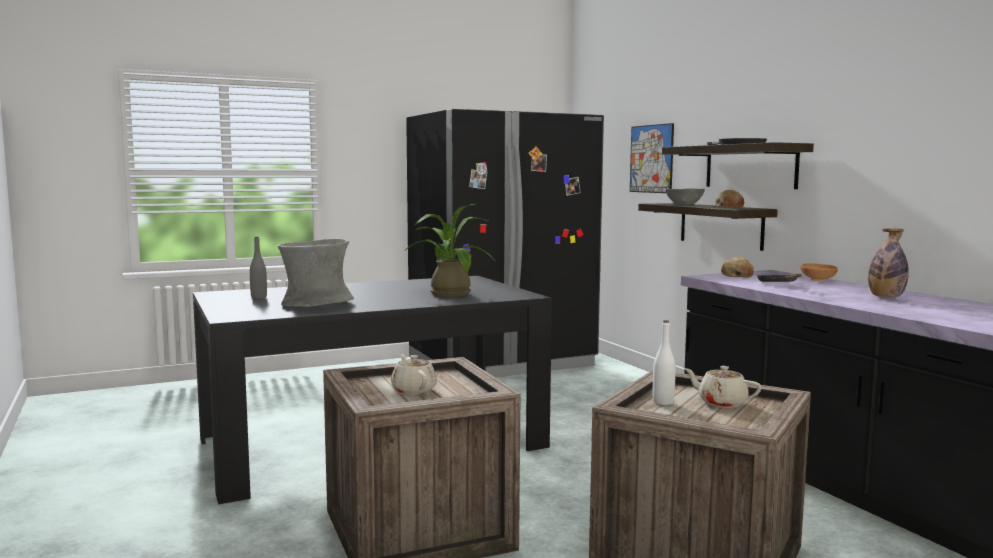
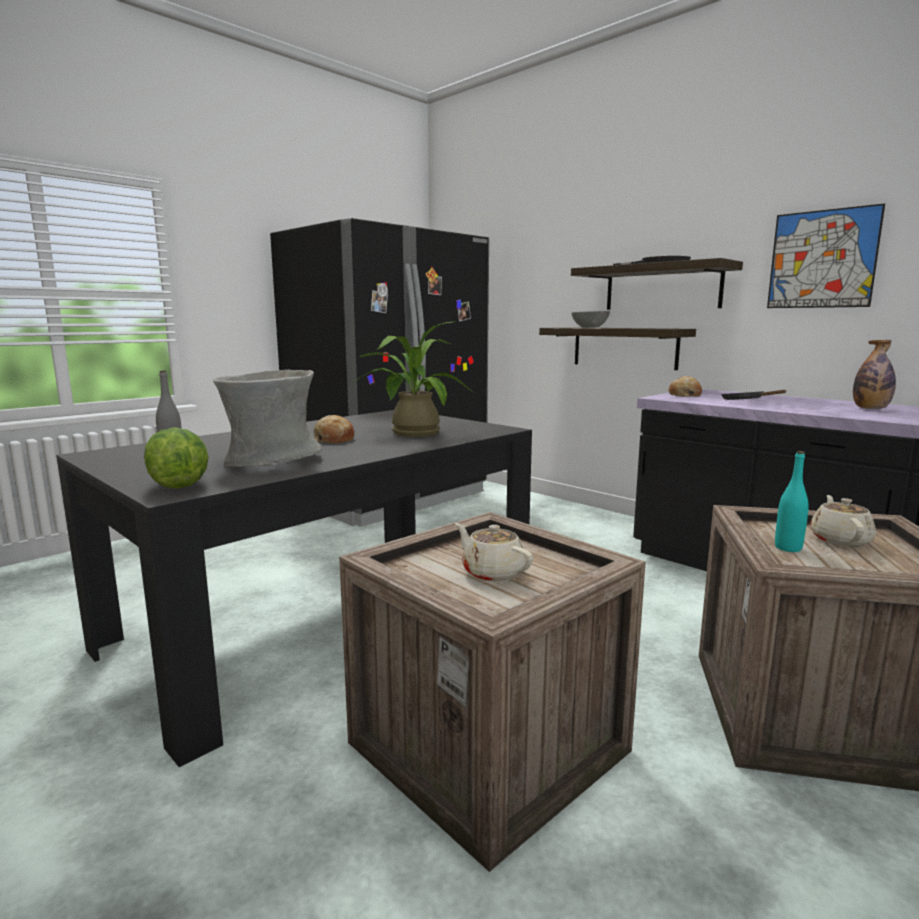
camera: 20 degrees left, 5 degrees up
(241, 313) = (179, 484): none -> lettuce
(651, 159) = (535, 284): picture -> picture (822, 259)
(663, 402) = (788, 548): white bottle -> turquoise bottle
(721, 403) = (839, 540): beige teapot -> beige teapot turned 90 degrees clockwise
(729, 207) = (645, 328): bread -> bread (334, 439)
(818, 281) = (764, 396): brown bowl -> none

